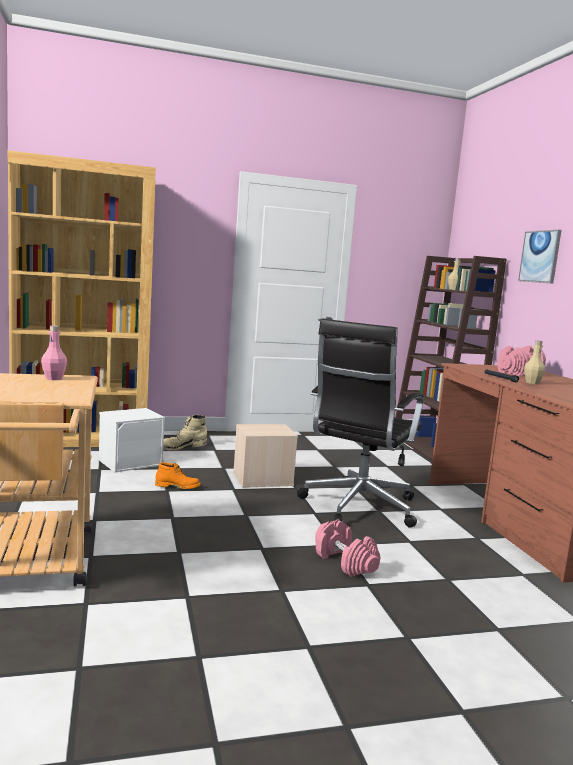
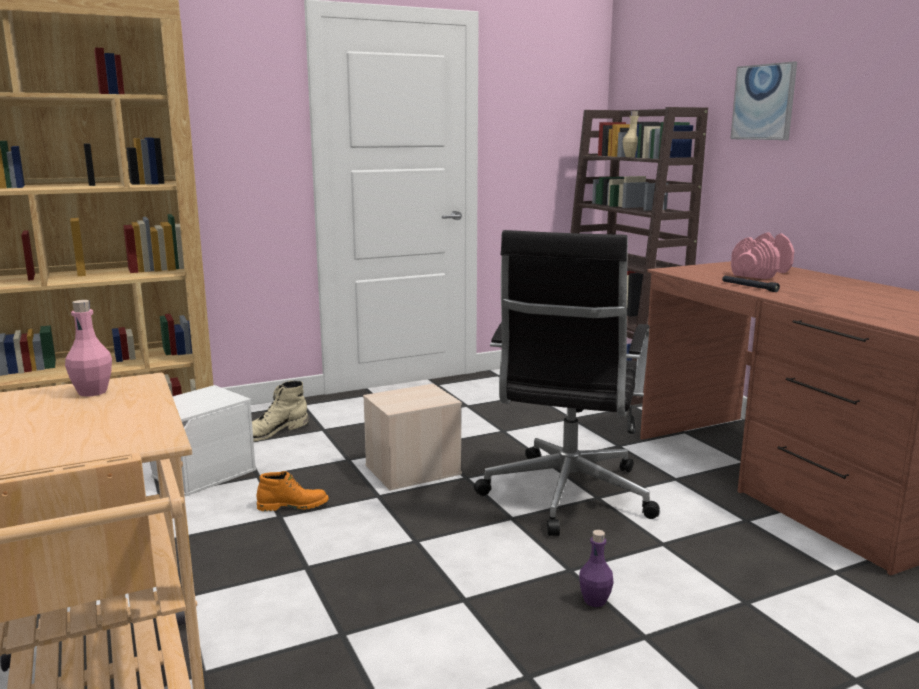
camera: 10 degrees left, 5 degrees up
(345, 562) = (595, 601): pink dumbbell -> purple bottle
(532, 383) = (796, 290): beige bottle -> none

